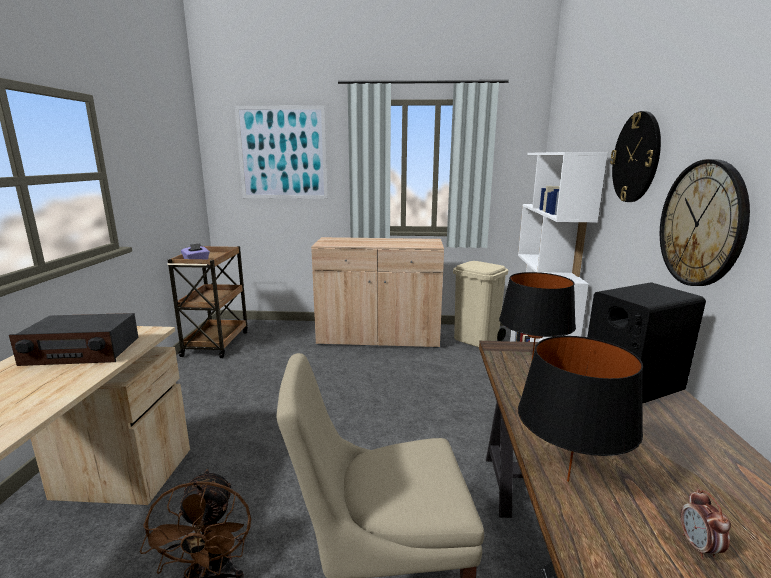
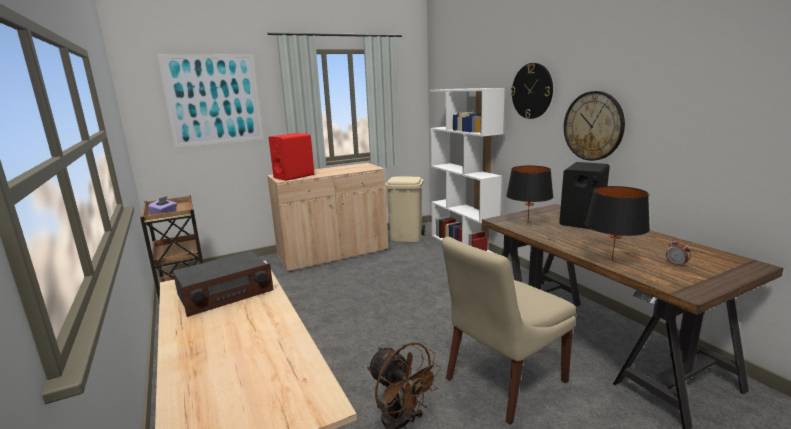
camera: 30 degrees left, 0 degrees up
(339, 242) = (294, 176): none -> red speaker

